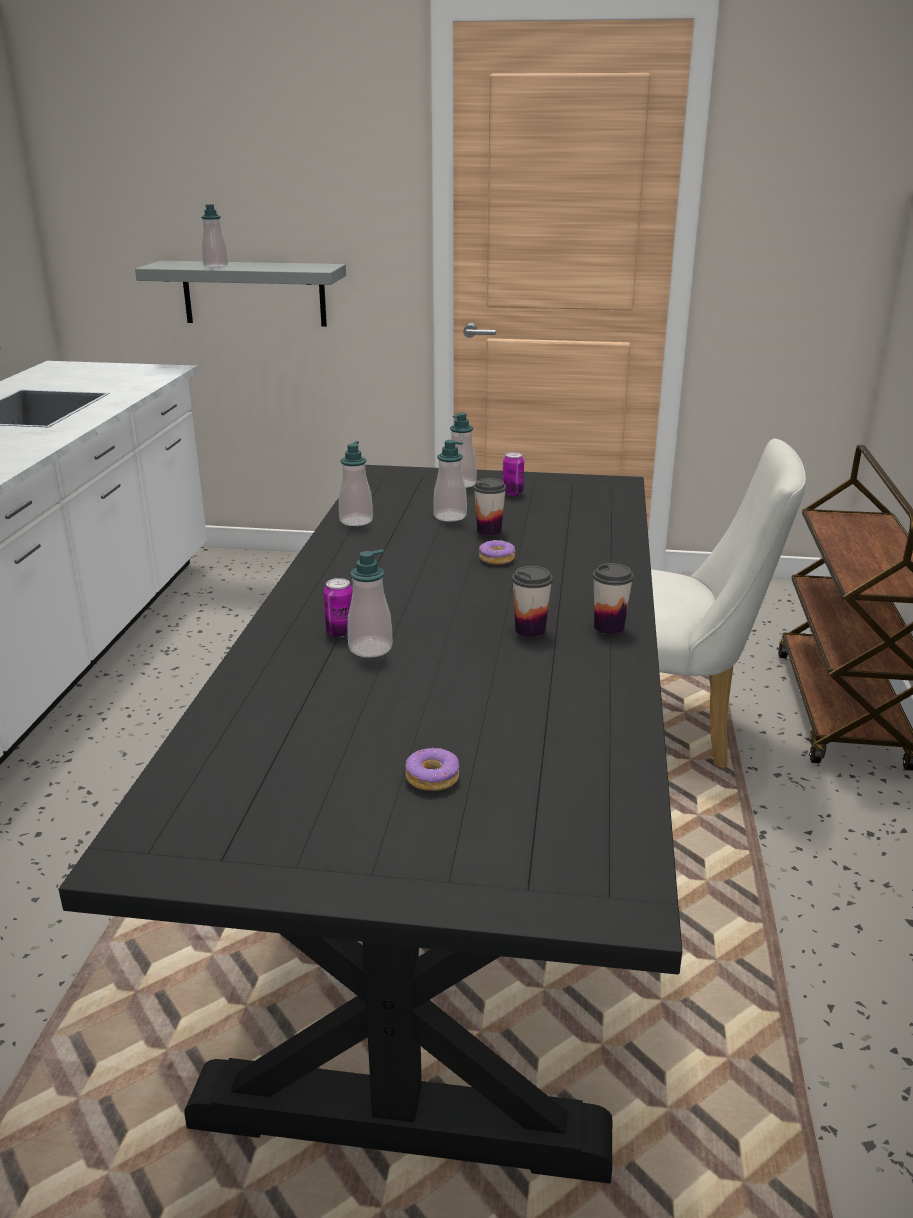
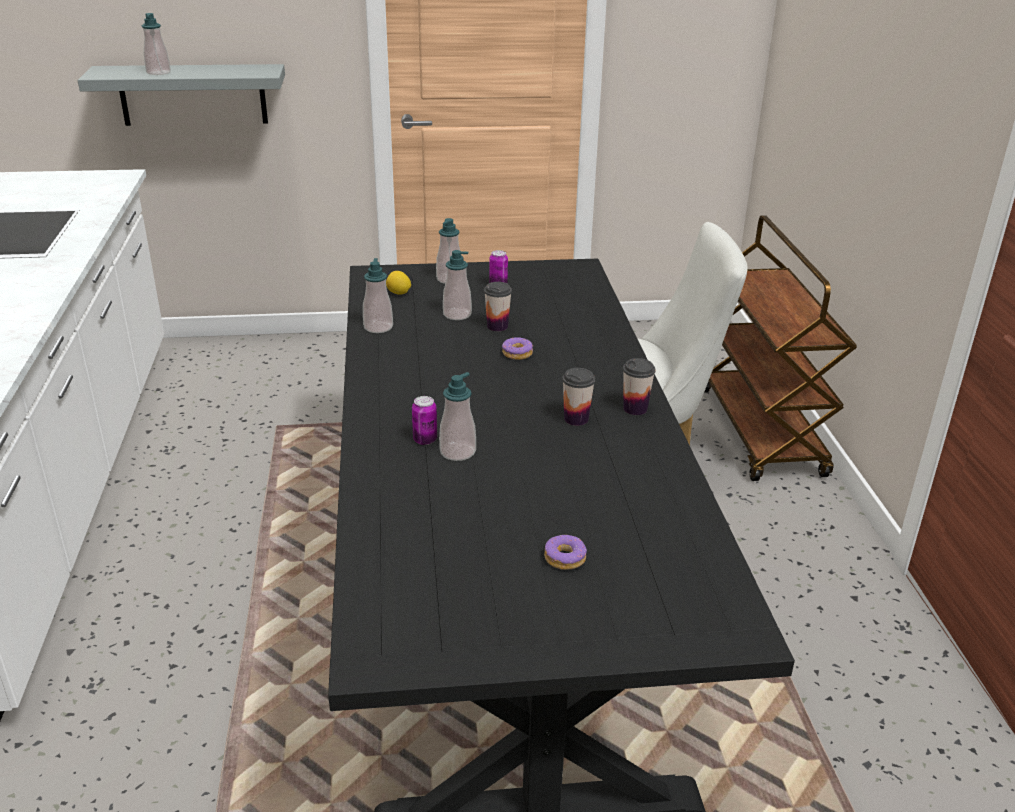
camera: 15 degrees left, 5 degrees up
(397, 492) = (398, 293): none -> lemon

